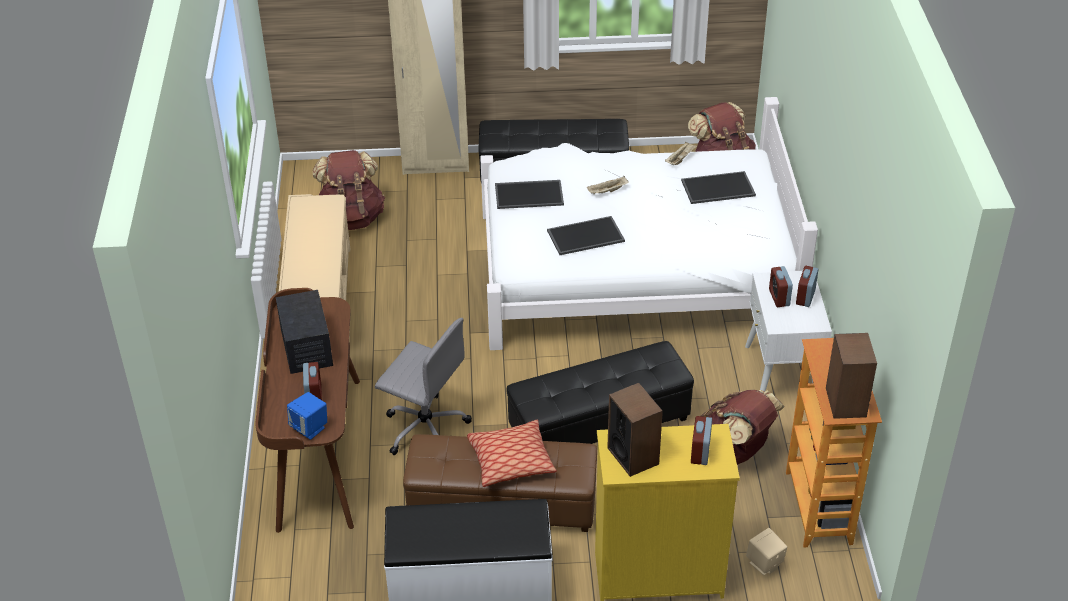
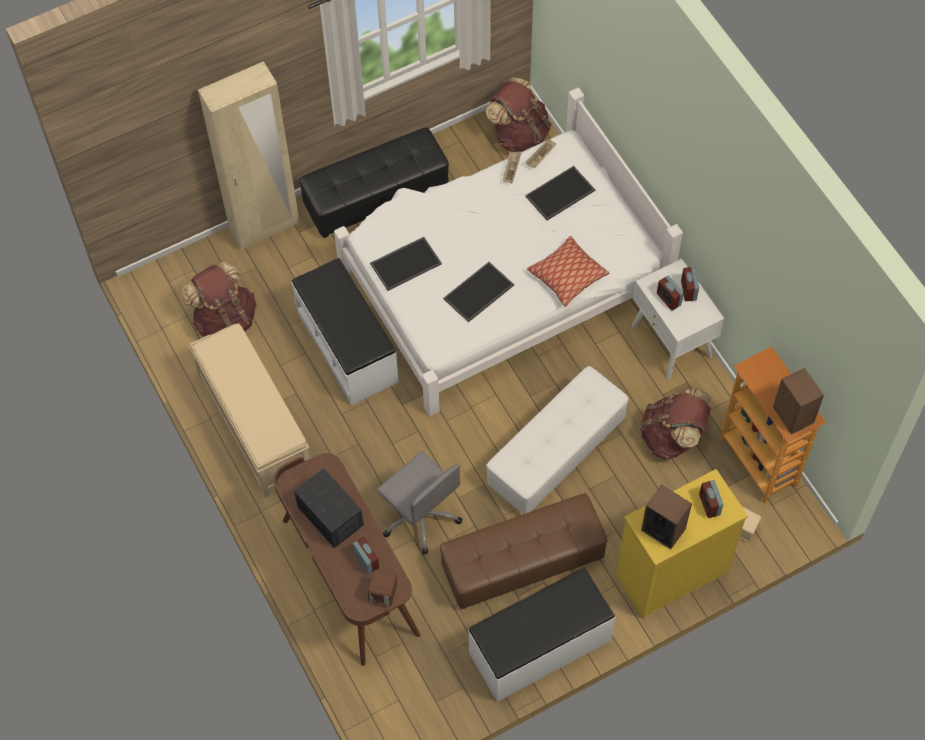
camera: 25 degrees left, 20 degrees up
(310, 428) = (383, 594): blue speaker -> brown speaker
(424, 427) = (420, 516): grey office chair -> grey office chair turned 45 degrees clockwise
(449, 272) = (348, 346): none -> white bench
(511, 461) = (531, 537): pillow -> pillow (567, 275)
(599, 424) = (556, 454): black ottoman -> white ottoman
(607, 191) = (469, 233): beige tray -> beige tray (540, 158)

